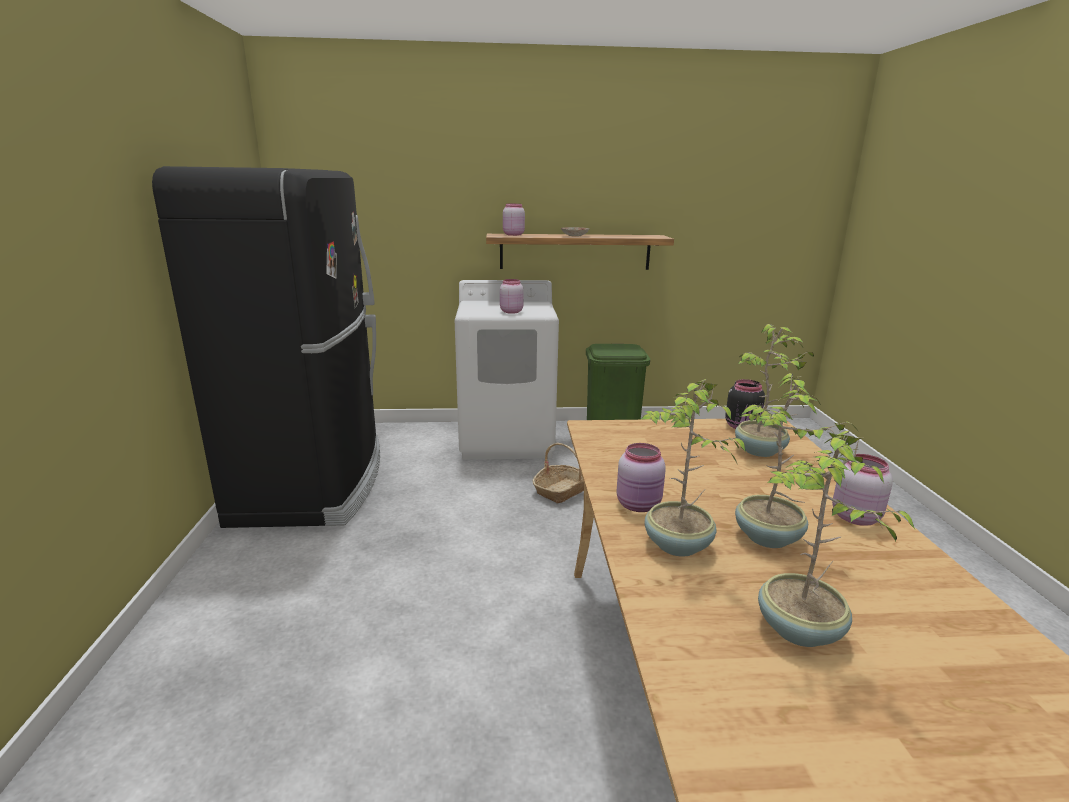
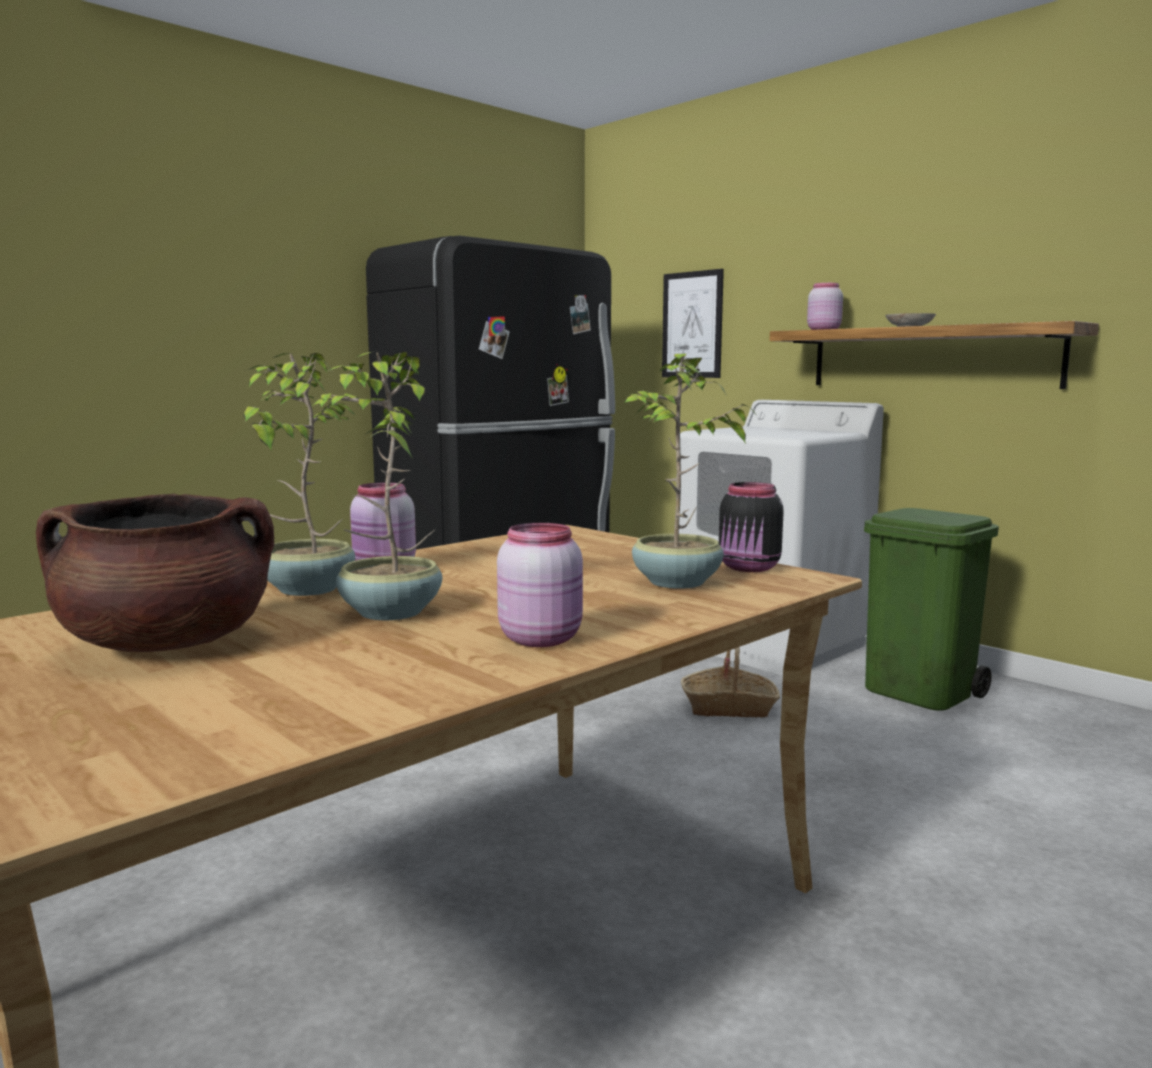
camera: 50 degrees right, 10 degrees down
(390, 224) = (692, 325): none -> picture
(510, 311) = (758, 433): pink jar -> none
(798, 631) = (168, 644): potted plant -> brown cooking pot

